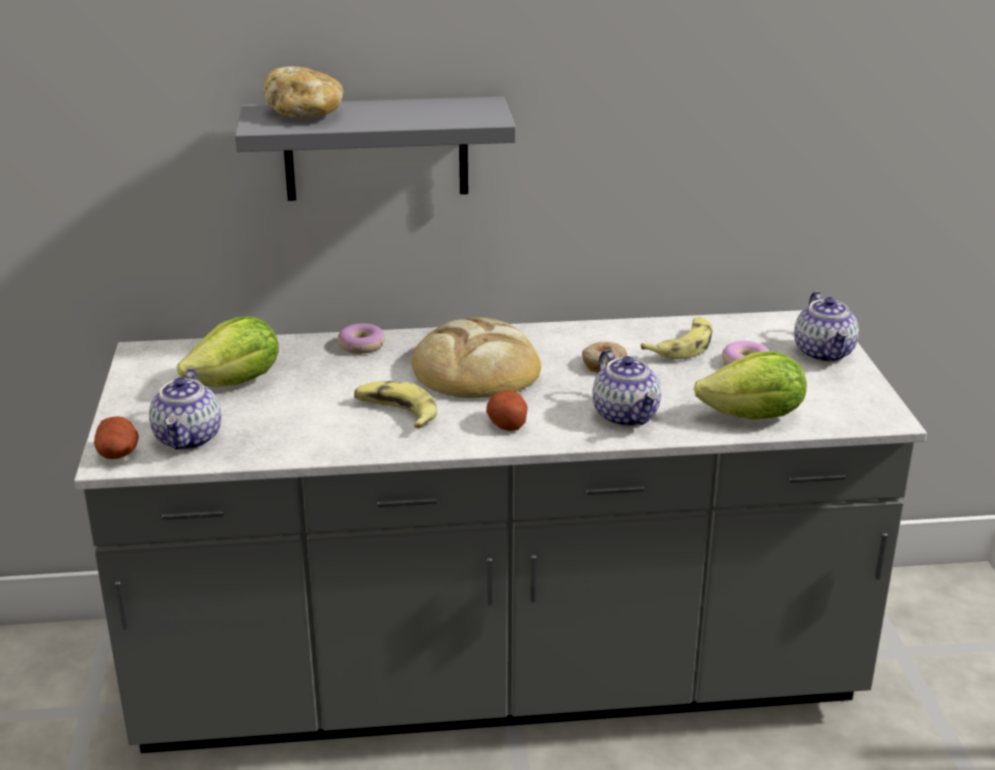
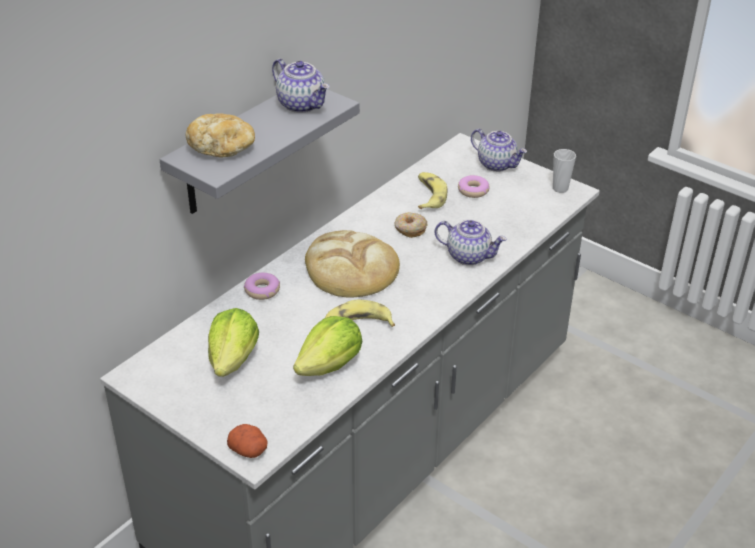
camera: 45 degrees left, 10 degrees up
(189, 439) = (273, 413): teapot -> teapot (302, 104)
(507, 422) = (421, 295): potato -> none
(753, 417) = (523, 223): lettuce -> lettuce (330, 365)
(869, 407) = (560, 188): none -> cup

